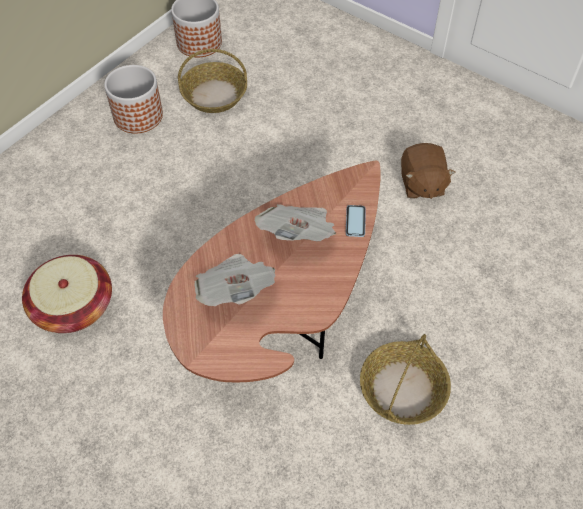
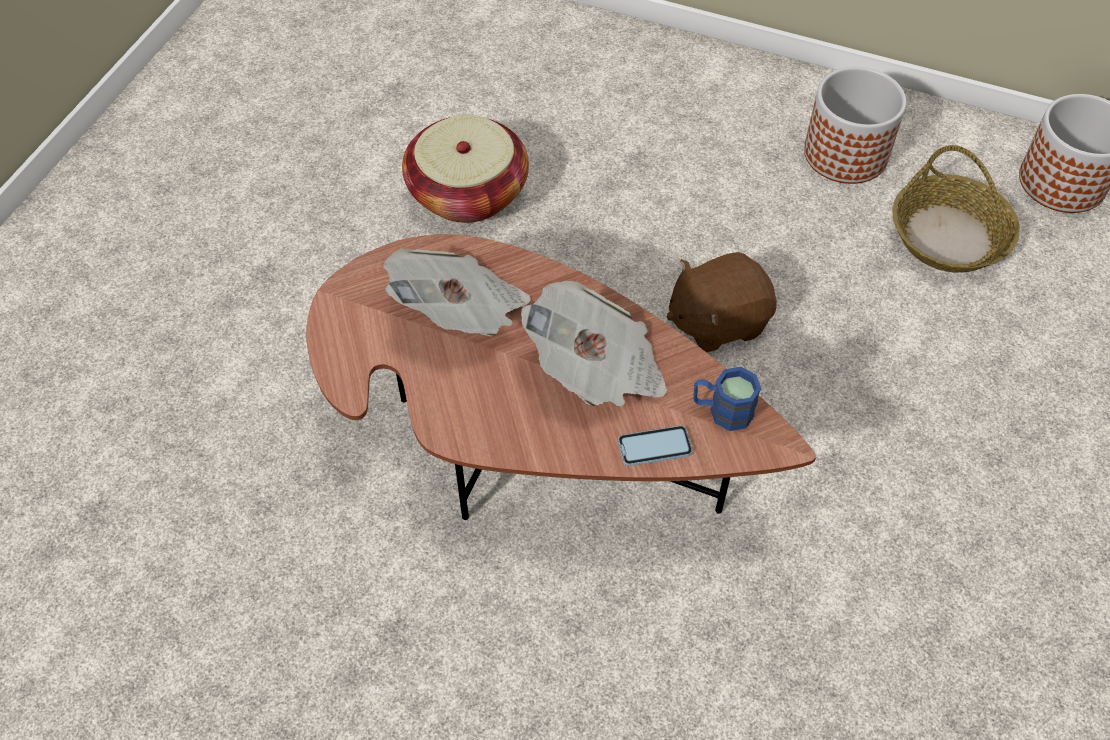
camera: 75 degrees right, 0 degrees up
(341, 188) = (722, 411): none -> blue mug
(402, 390) = (433, 654): basket -> none
(421, 184) = (901, 613): brown plush toy -> brown plush toy (717, 321)

